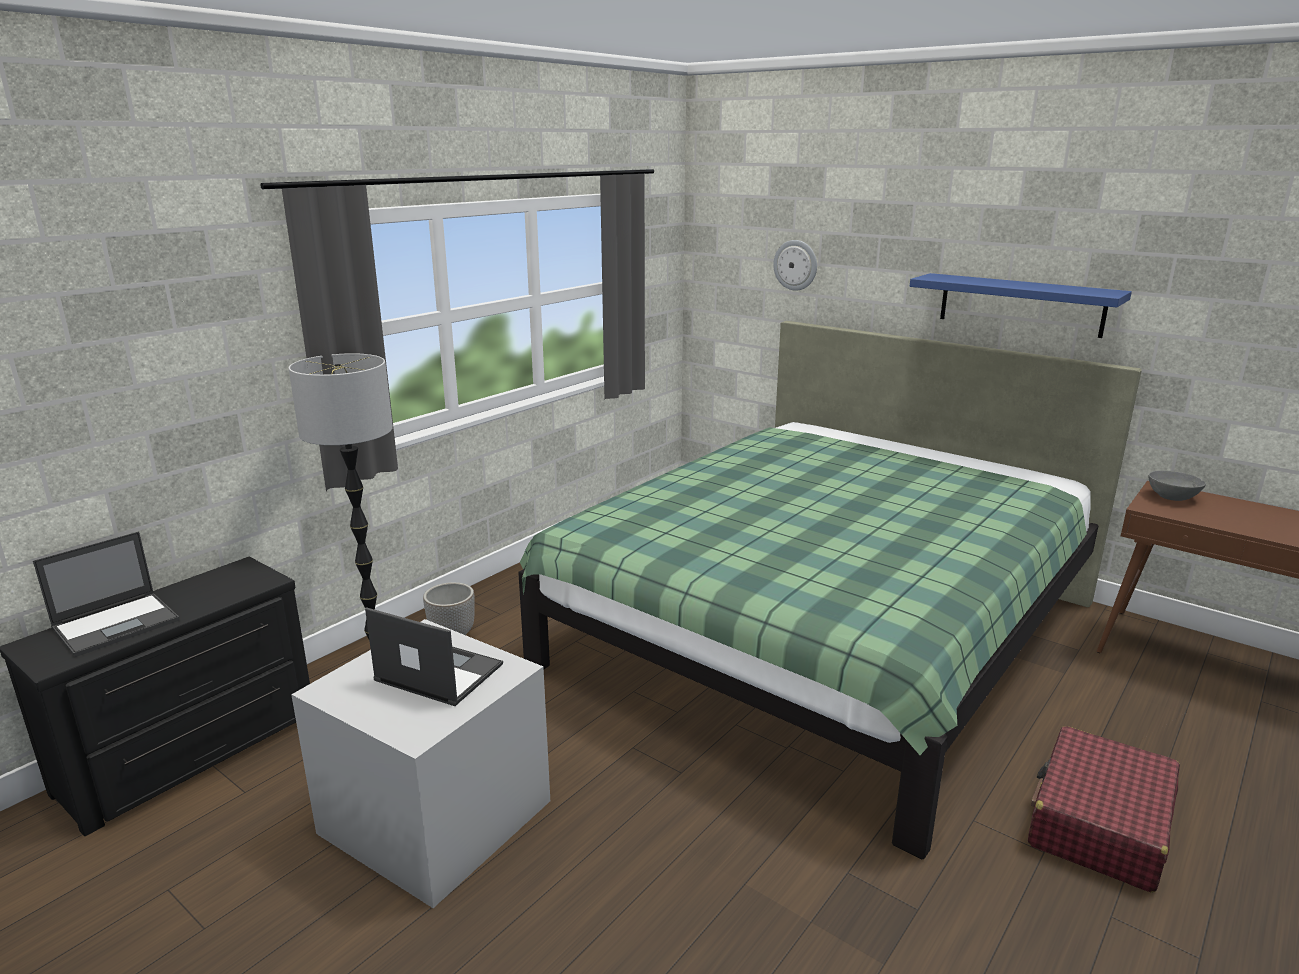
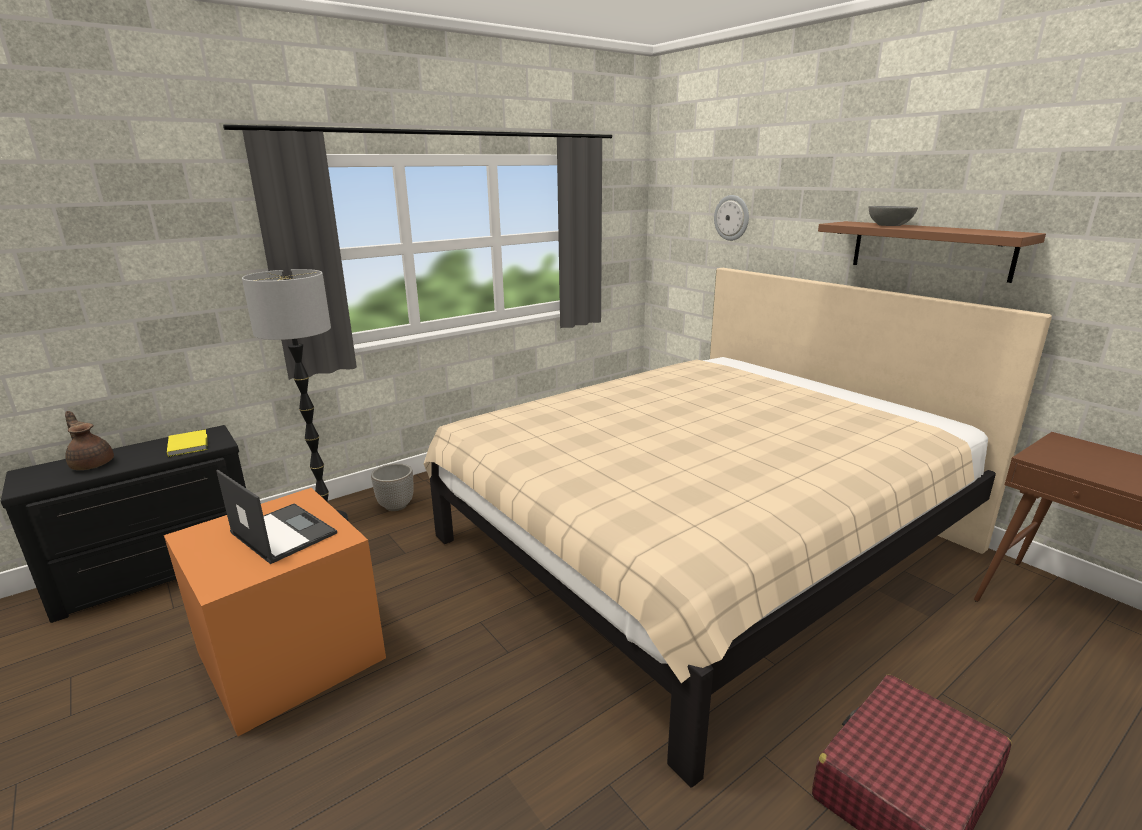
camera: 15 degrees right, 0 degrees up
(118, 623) = (92, 464): laptop -> brown teapot
(228, 585) = (189, 444): none -> yellow book
(432, 817) = (287, 654): grey storage box -> orange storage box
(822, 632) = (700, 543): green bed -> beige bed
(1020, 304) = (929, 250): blue shelf -> brown shelf
(1172, 497) = (1073, 450): grey bowl -> grey bowl (889, 225)

